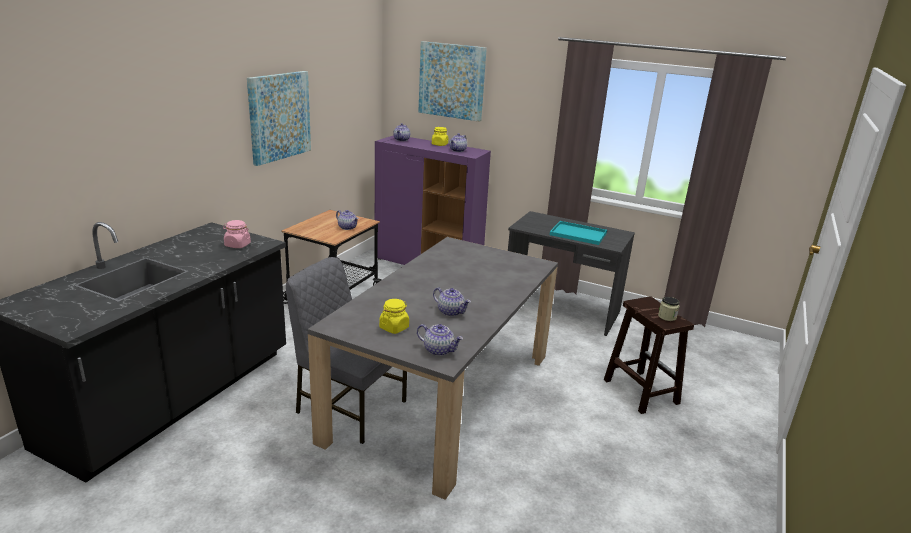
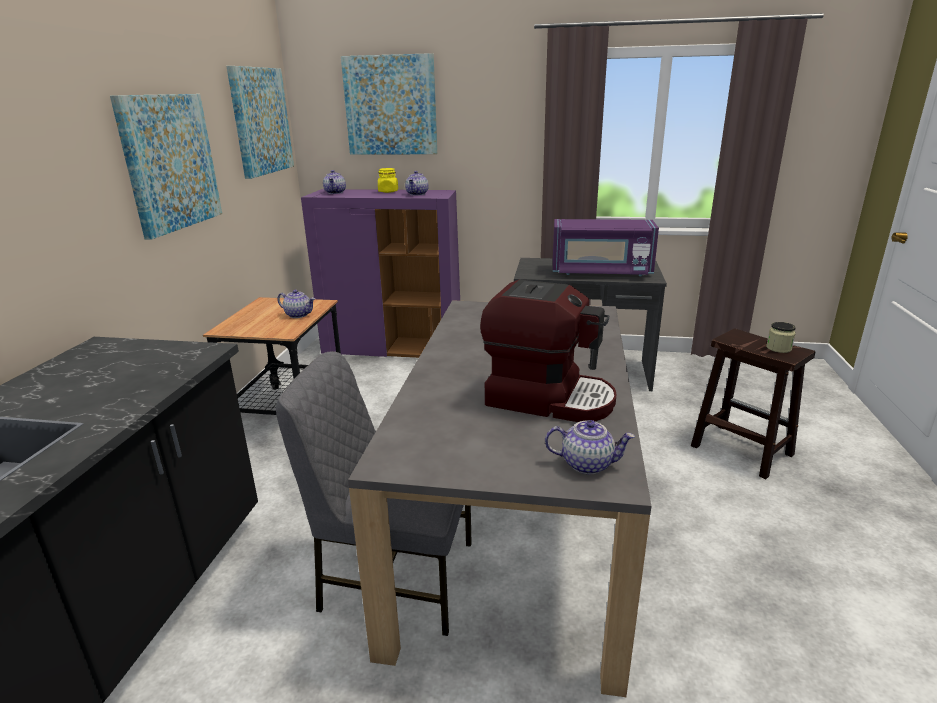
camera: 15 degrees left, 0 degrees up
(237, 245) = (157, 362): pink jar -> none
(354, 84) = (260, 121): none -> picture
(394, 328) = (488, 442): yellow jar -> none
(451, 312) = (548, 398): teapot -> coffee machine
(579, 234) = (601, 272): turquoise tray -> purple microwave

